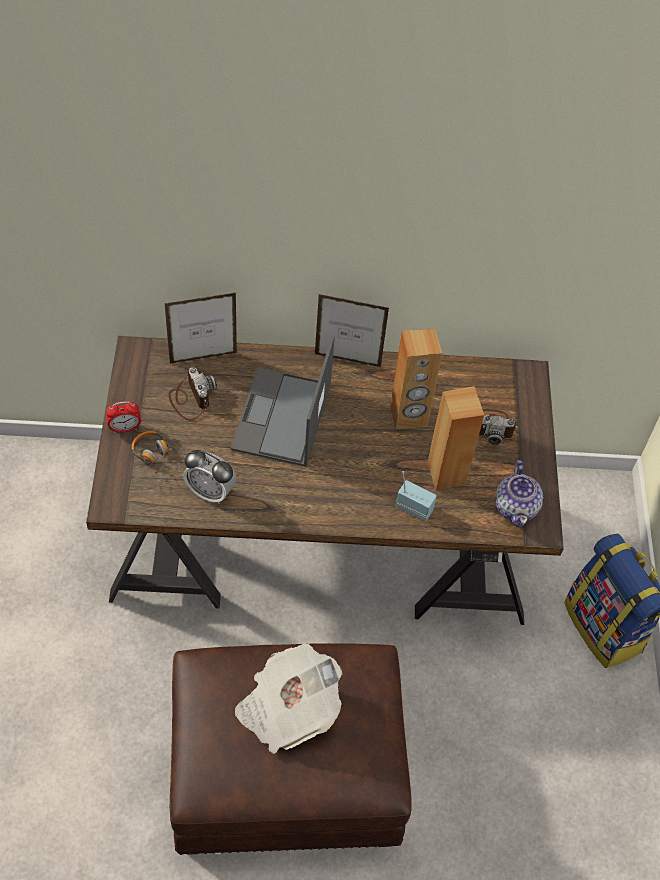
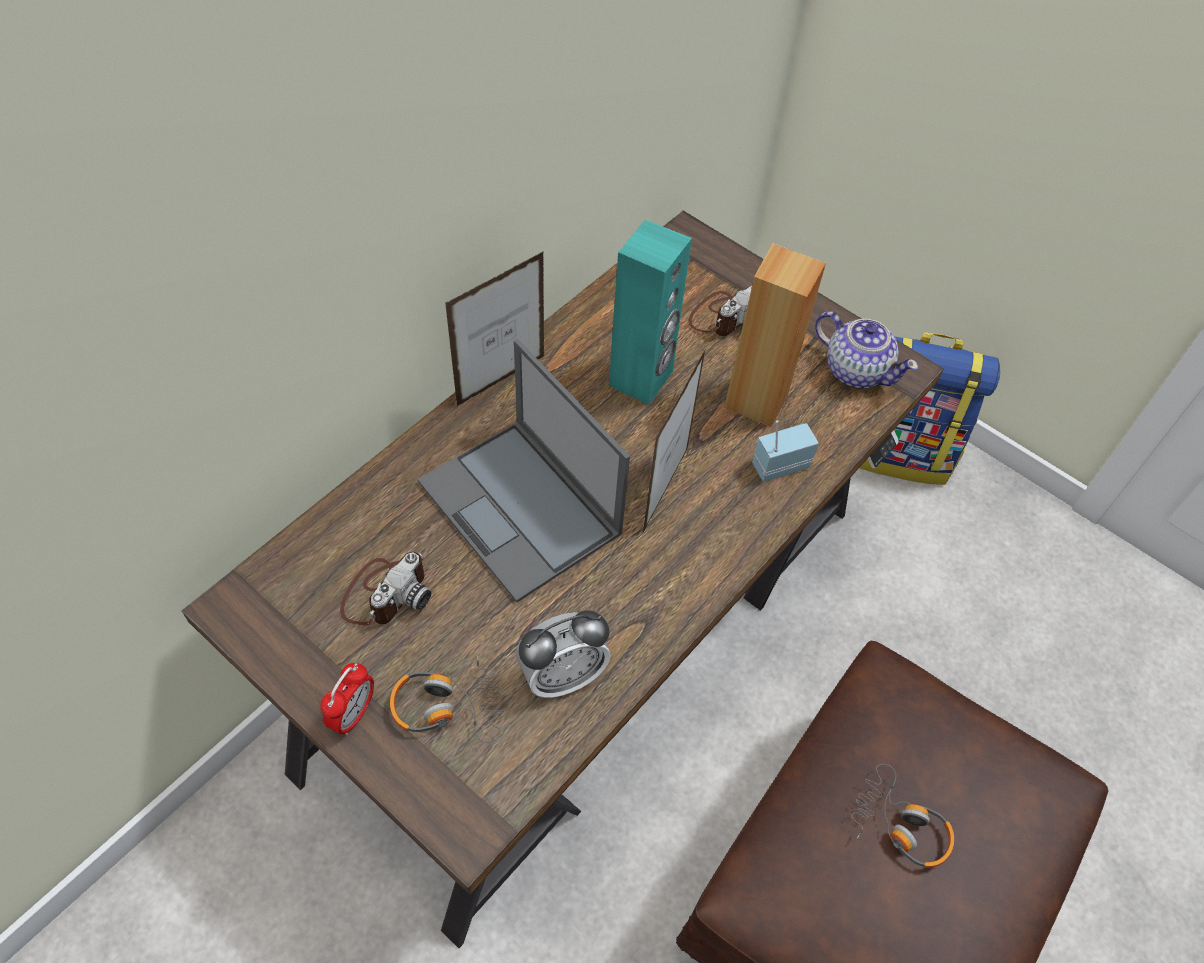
camera: 50 degrees left, 0 degrees up
(191, 398) = (385, 592): camera -> camera turned 105 degrees clockwise
(203, 358) = (335, 530): picture frame -> picture frame (665, 489)
(287, 708) = (900, 825): newspaper -> headphones
(408, 416) = (641, 379): brown speaker -> turquoise speaker

